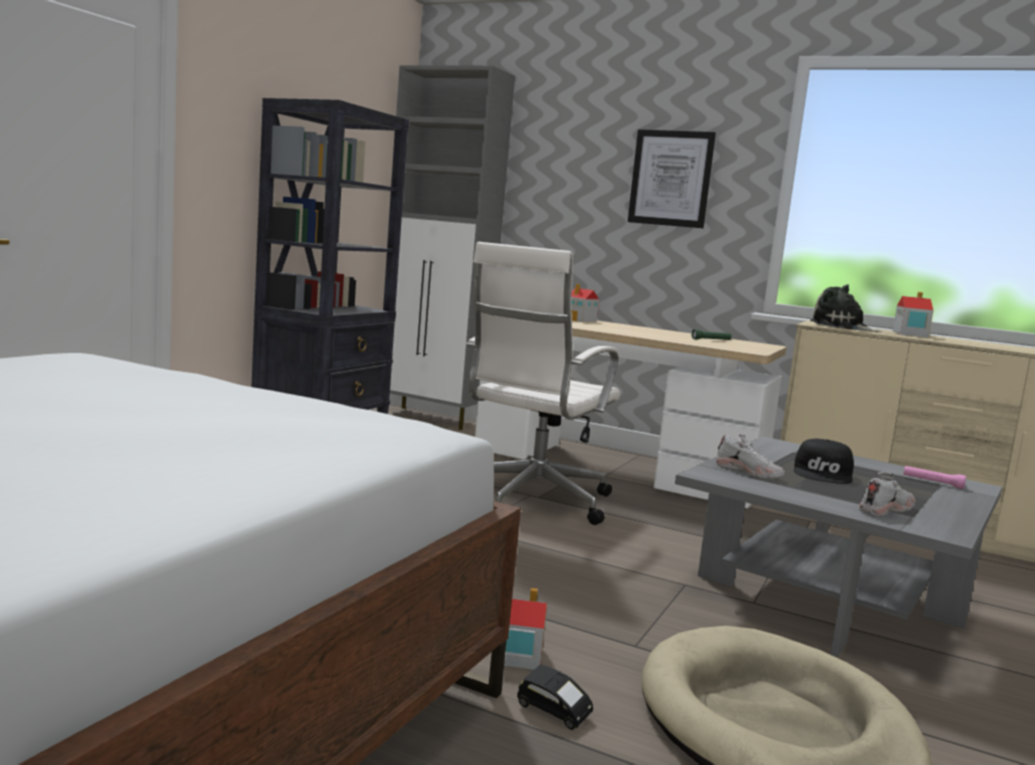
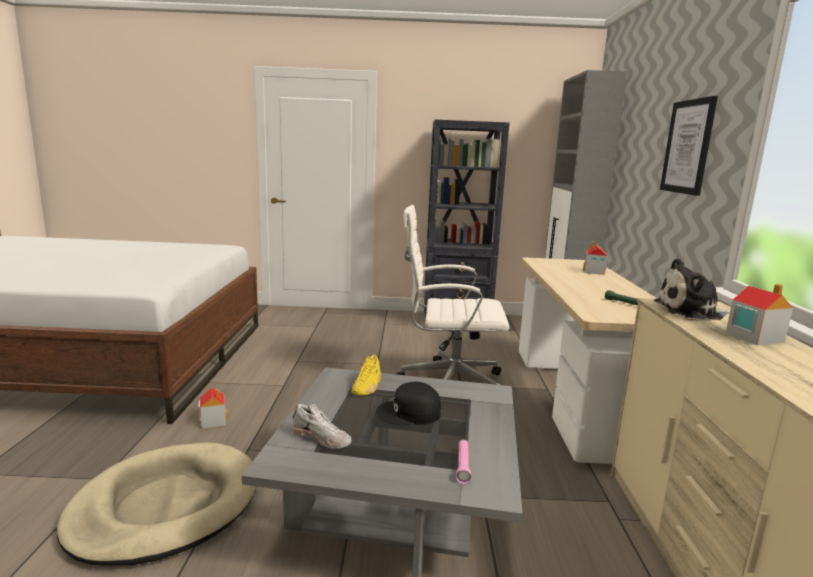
camera: 65 degrees right, 5 degrees up
(552, 712) = (158, 438): black toy car -> none
(749, 472) = (367, 386): white shoe -> yellow shoe
(841, 327) = (692, 311): plush toy -> plush toy turned 105 degrees counterclockwise

